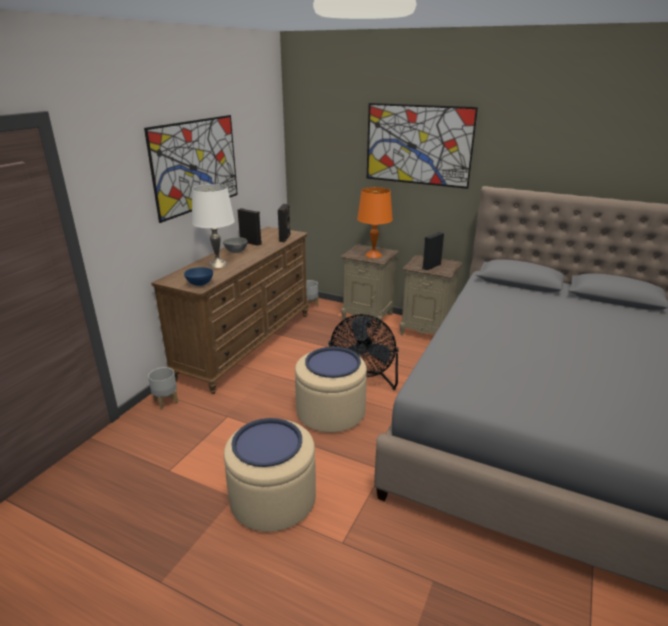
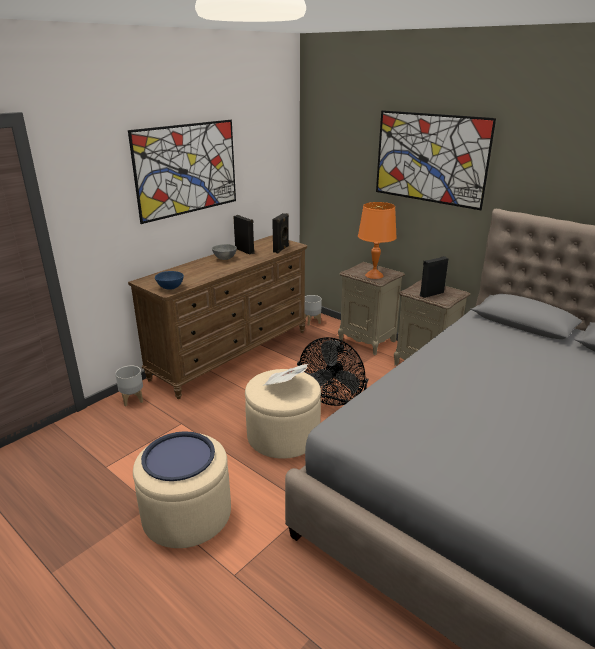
camera: 15 degrees right, 0 degrees up
(217, 264) = (199, 270): white table lamp -> none
(333, 363) = (285, 385): blue tray -> newspaper

